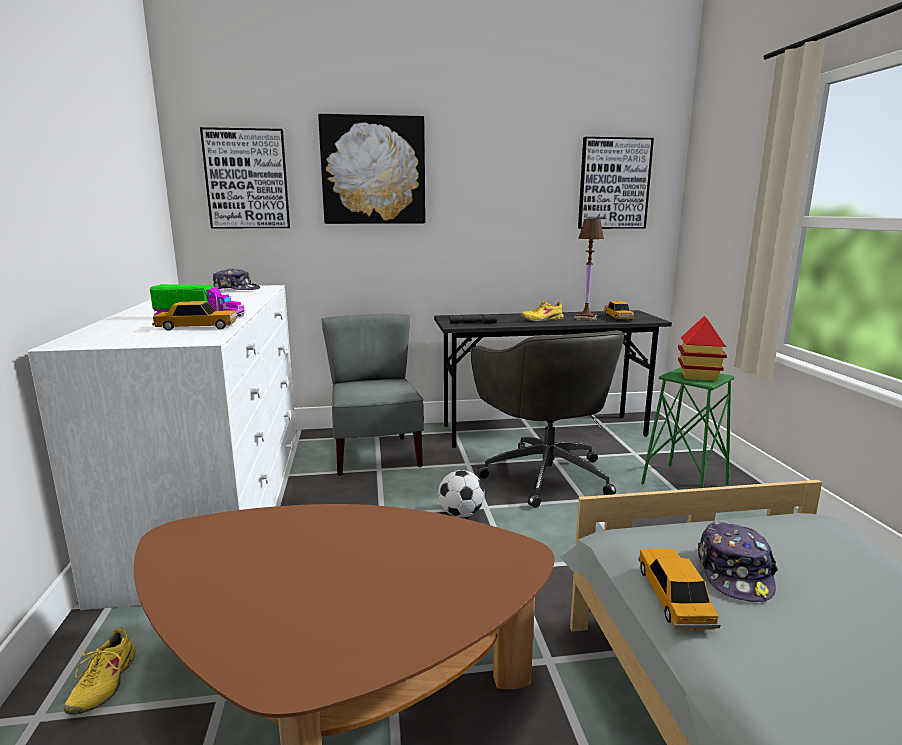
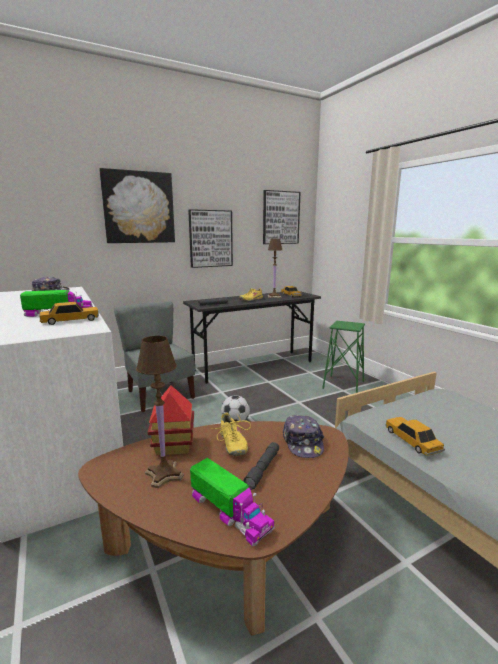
camera: 20 degrees left, 0 degrees up
(103, 684) = (57, 587): yellow shoe -> yellow shoe (232, 444)
(238, 562) = (164, 475): none -> brown table lamp
(247, 179) = (47, 212): picture -> picture (210, 238)
(277, 636) = (229, 512): none -> toy truck
(377, 585) = (262, 469): none -> grey flashlight
(545, 474) = (269, 391): grey office chair -> none
(698, 376) = (348, 325): toy house -> toy house (173, 446)
(735, 573) = (428, 423): cap -> cap (303, 443)

